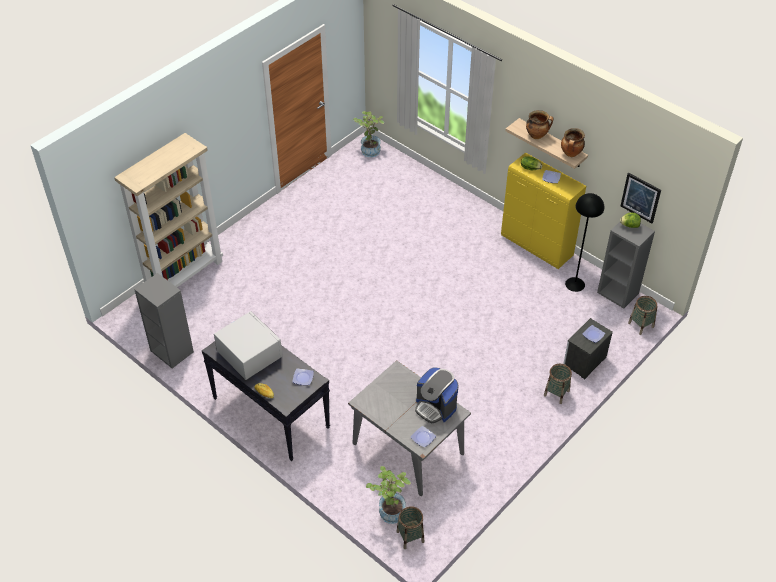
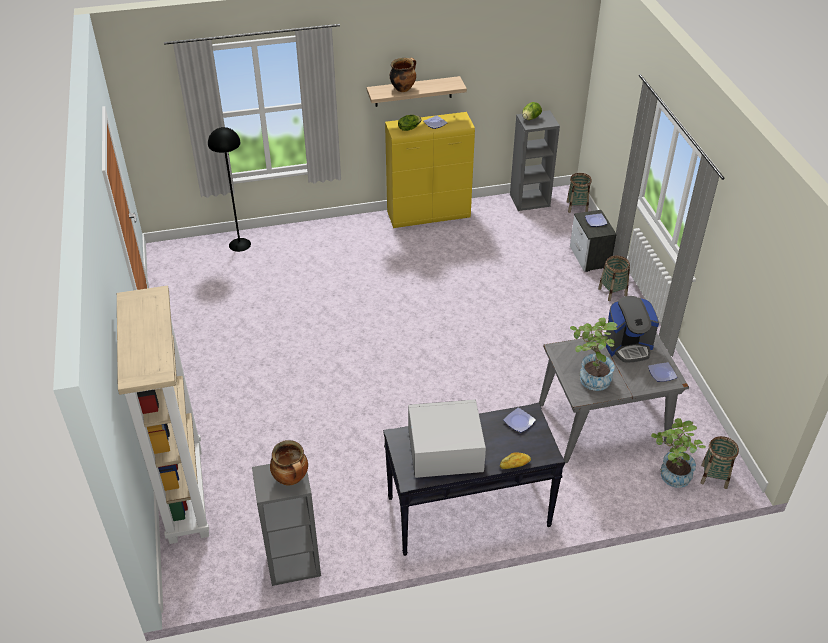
camera: 55 degrees left, 5 degrees down
(369, 149) = (175, 253): potted plant -> potted plant (590, 378)
(571, 154) = (449, 83): cooking pot -> cooking pot (291, 479)
(575, 284) = (496, 217): black floor lamp -> black floor lamp (240, 244)
(640, 197) = (527, 85): picture -> none

